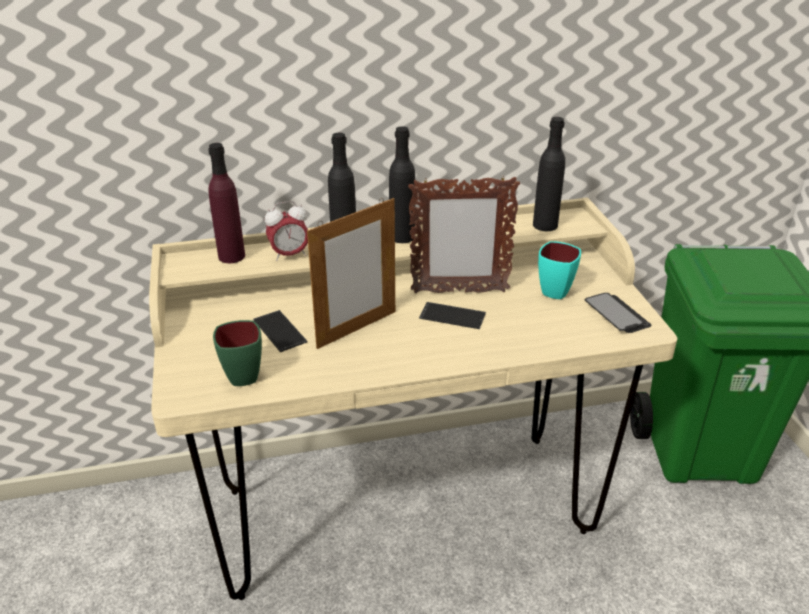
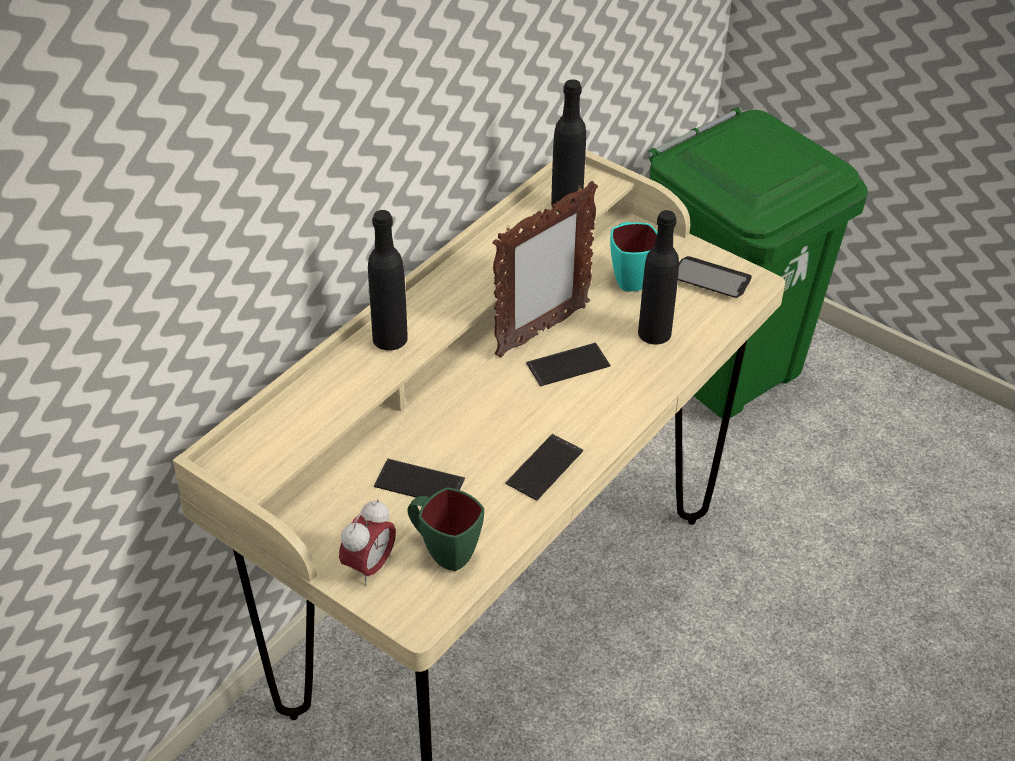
camera: 40 degrees left, 10 degrees up
(231, 256) = (284, 423): purple bottle -> none
(289, 255) = (350, 385): alarm clock -> alarm clock (369, 566)
(357, 329) = (495, 434): picture frame -> none
(362, 361) = (544, 467): none -> phone
(402, 237) = (440, 295): black bottle -> black bottle (654, 333)

